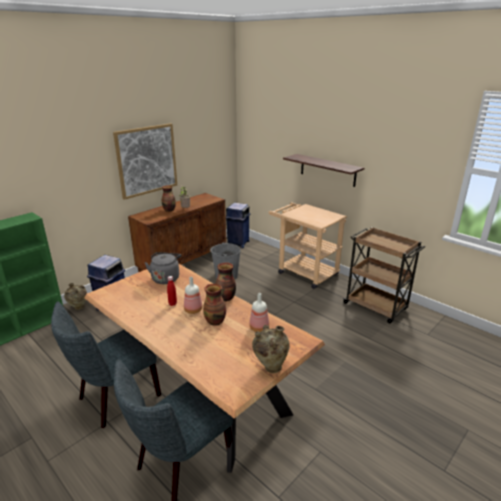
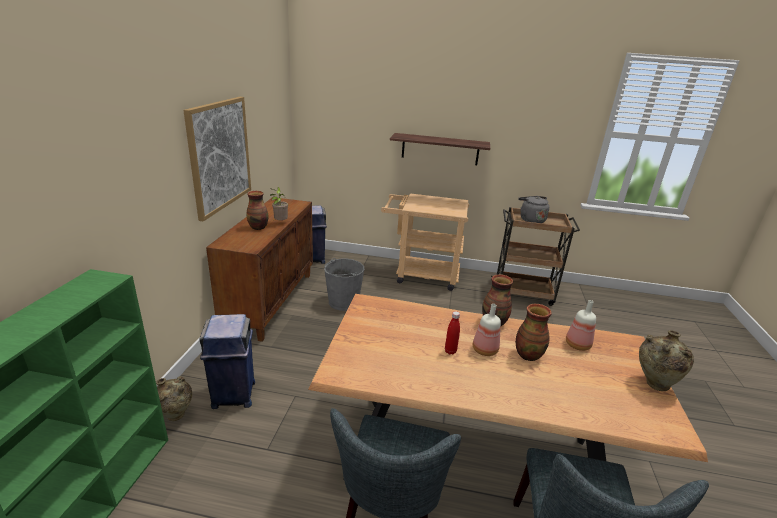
camera: 35 degrees left, 0 degrees up
(166, 278) = (389, 320): grey kettle -> grey kettle (530, 220)

